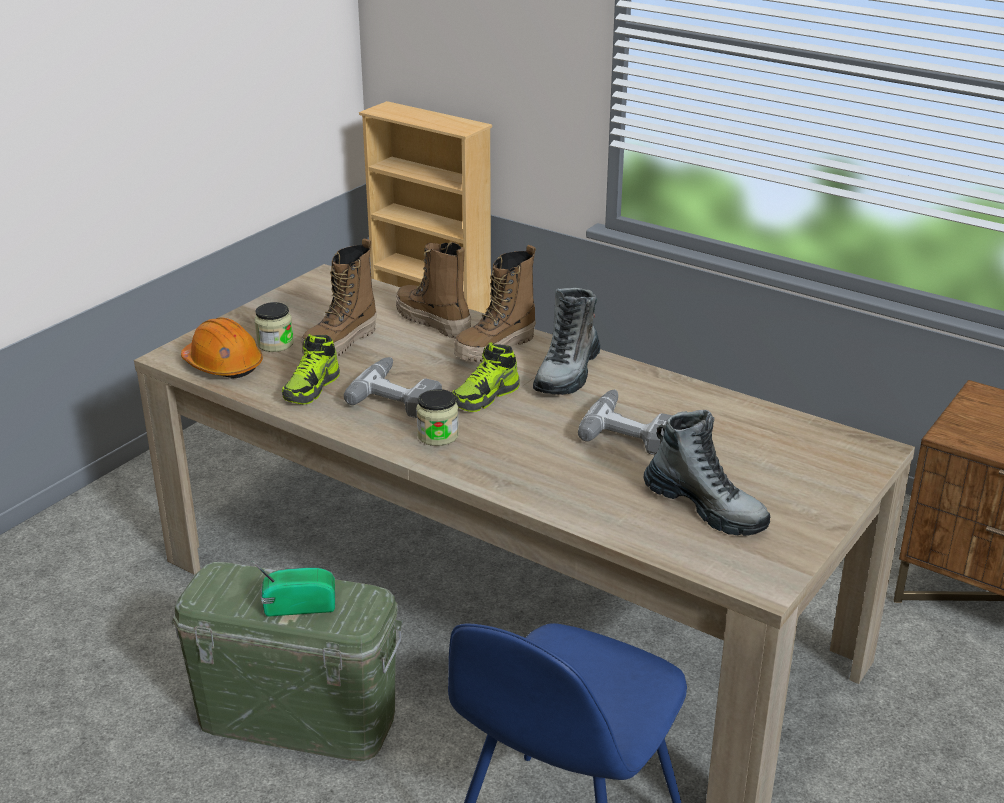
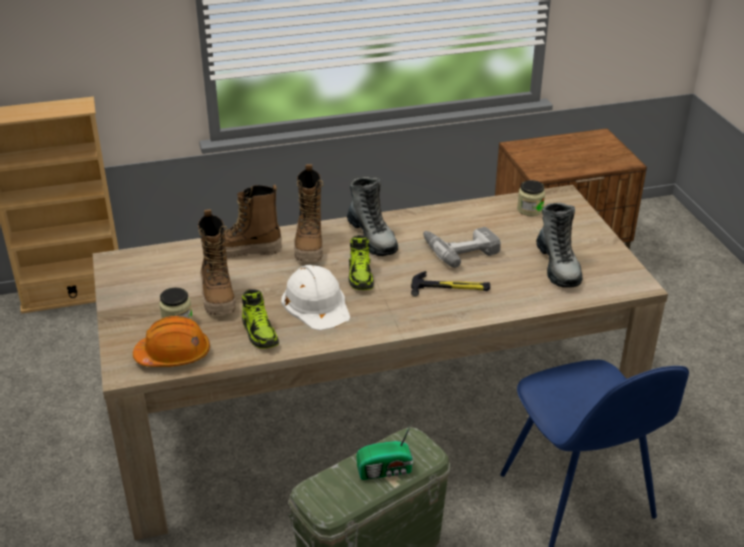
camera: 50 degrees left, 5 degrees up
(297, 605) = (386, 470): radio -> radio turned 135 degrees counterclockwise
(400, 395) = (316, 303): power drill -> white hard hat
(438, 435) = (381, 312): jar -> jar (530, 209)
(545, 456) = (450, 287): none -> hammer
(705, 508) = (558, 266): boot -> boot turned 90 degrees clockwise

